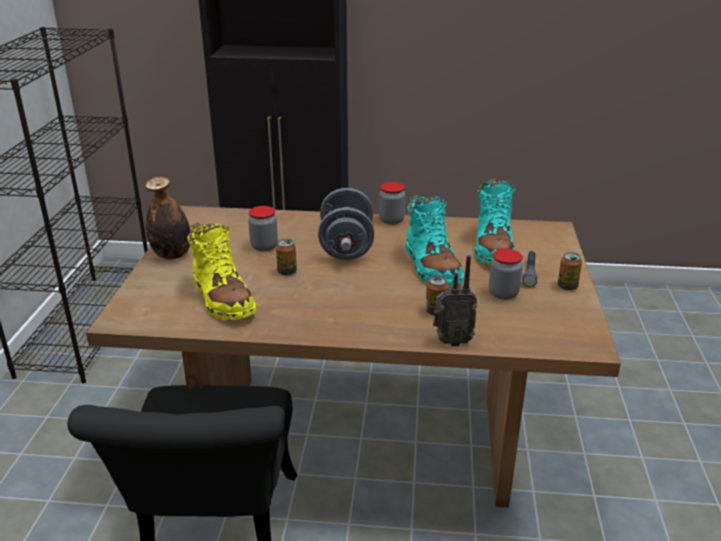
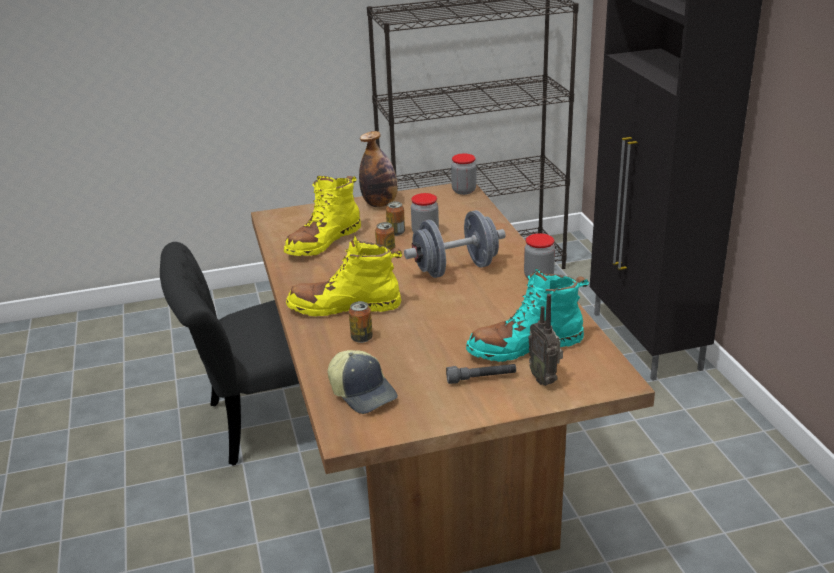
camera: 70 degrees right, 0 degrees up
(372, 310) = (345, 307): none -> yellow boot
(431, 267) = (450, 319): turquoise boot -> none
(451, 341) = (313, 355): radio -> radio (544, 379)
(503, 293) = (422, 369): jar -> jar (464, 190)
(527, 327) = (363, 393): none -> cap
(567, 286) = (467, 407): can -> can (396, 233)

